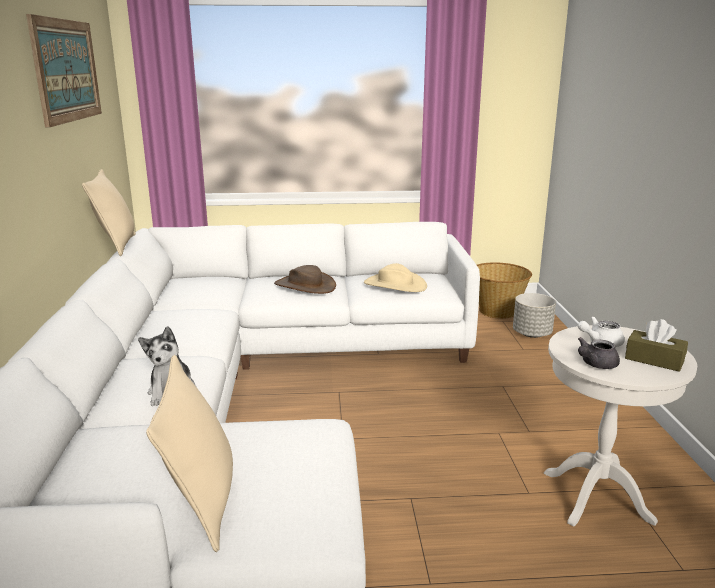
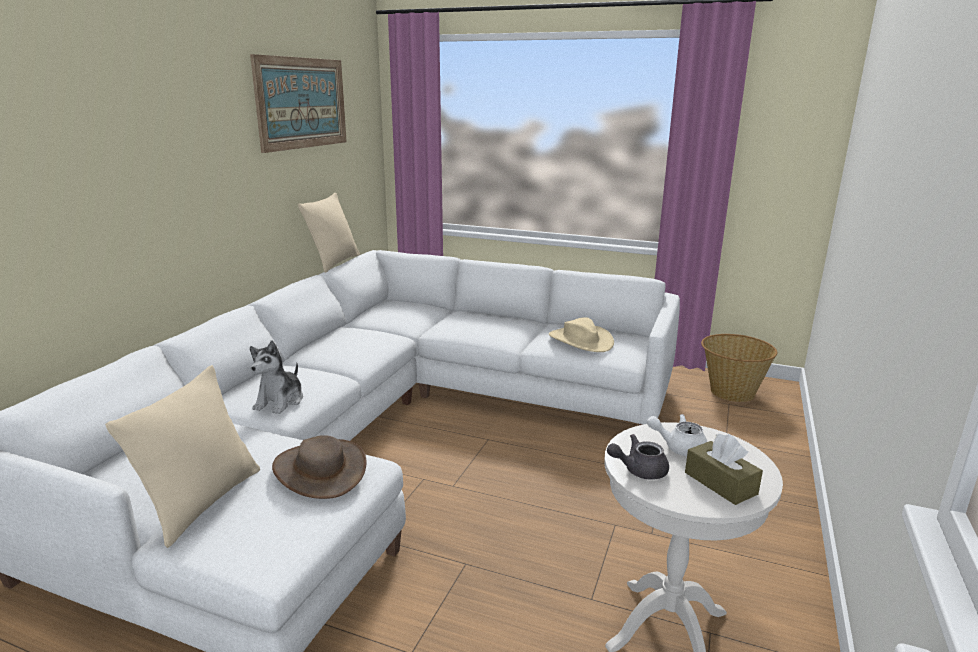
camera: 25 degrees right, 0 degrees up
(305, 286) = (491, 326): brown hat -> brown hat (320, 470)
(532, 334) = (752, 426): grey planter -> none

